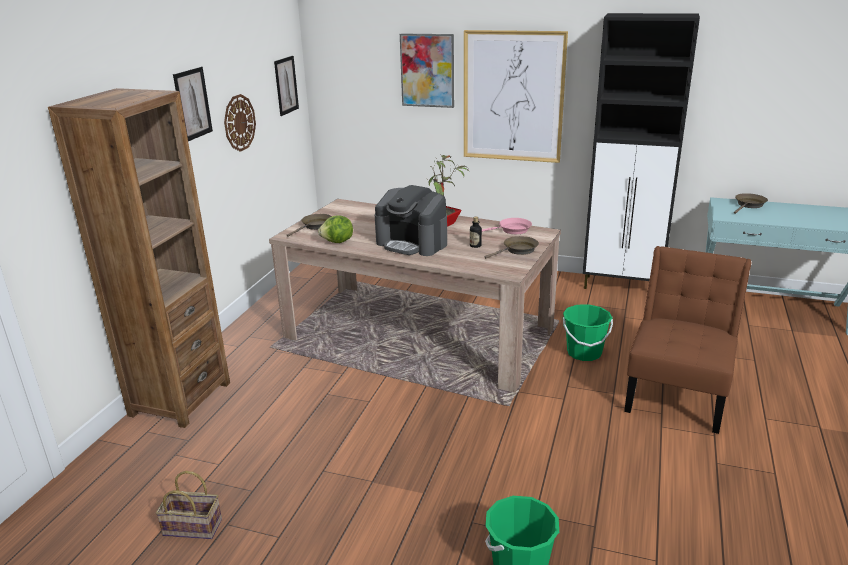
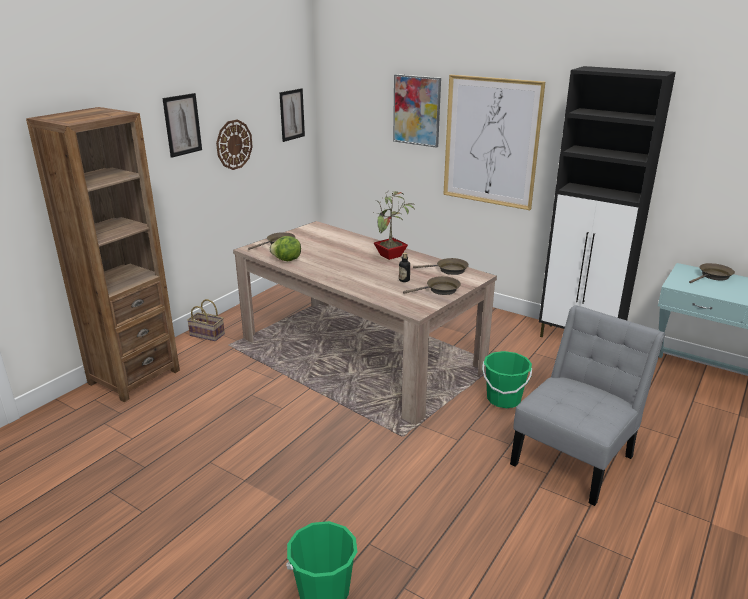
camera: 15 degrees right, 0 degrees up
(194, 526) = (84, 487): basket -> basket (208, 334)
(412, 243) = (349, 270): coffee machine -> none
(512, 230) = (449, 270): pink frying pan -> brown frying pan
(678, 393) = (575, 457): brown chair -> grey chair

